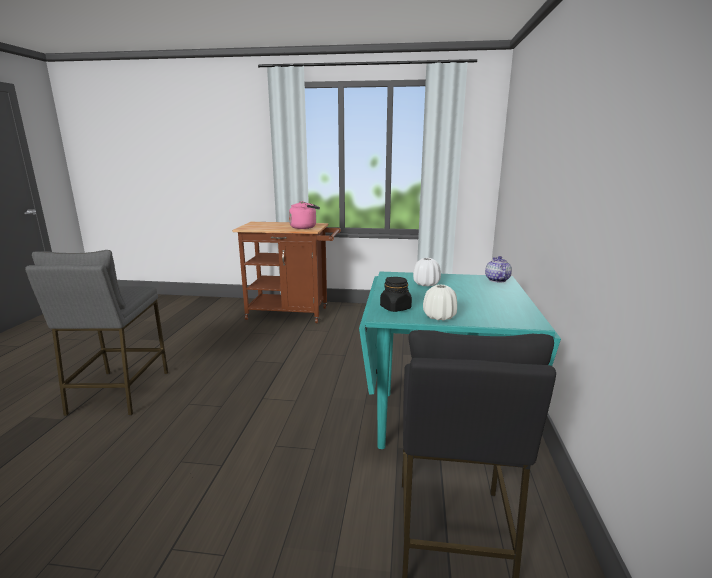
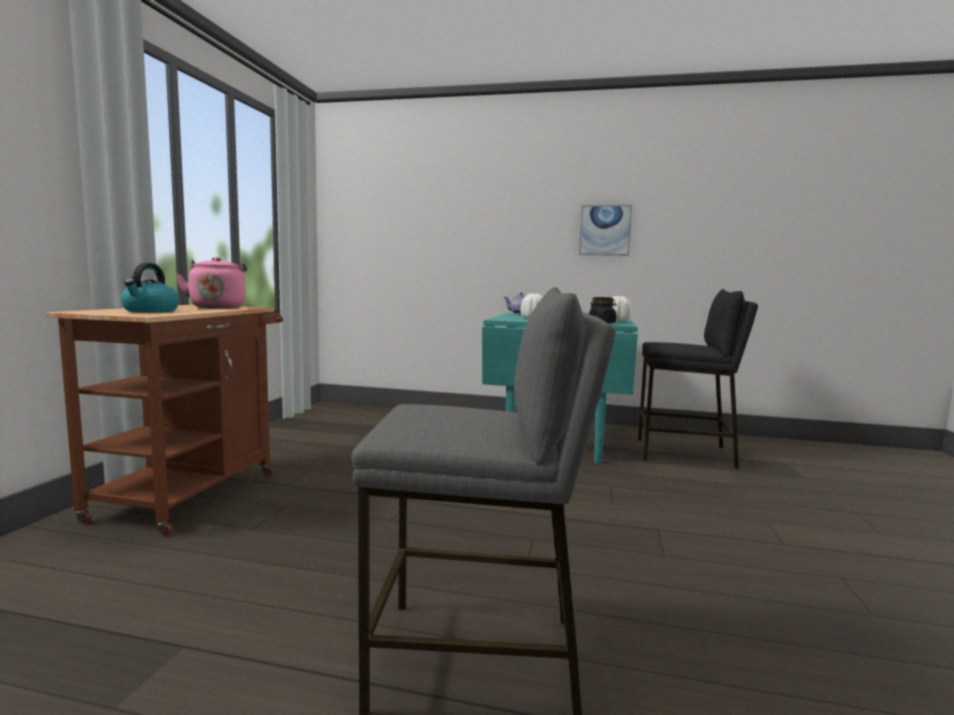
camera: 85 degrees left, 10 degrees down
(265, 226) = (150, 311): none -> kettle
(598, 186) = (605, 230): none -> picture

